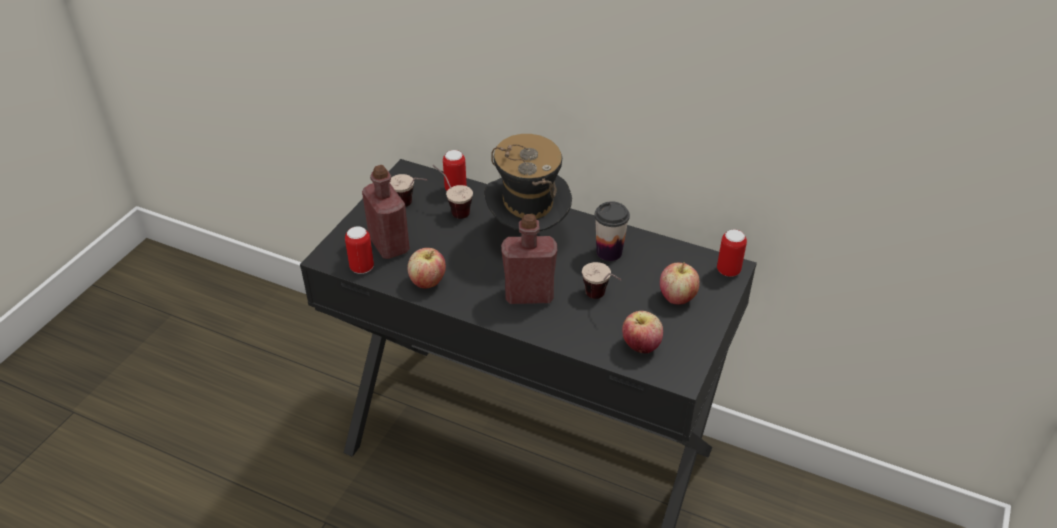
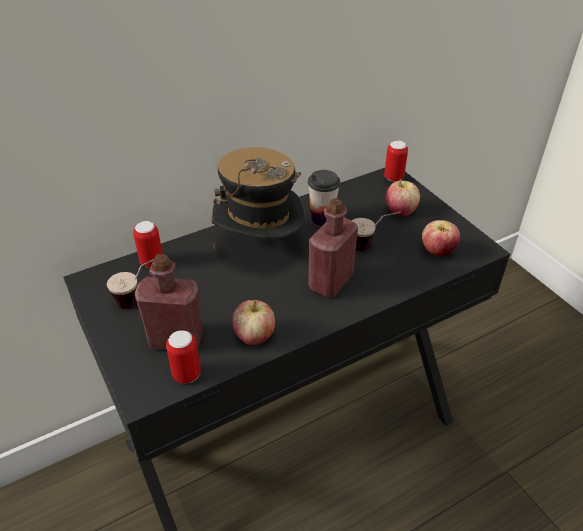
camera: 55 degrees left, 0 degrees up
(452, 209) = (175, 275): cup -> none

